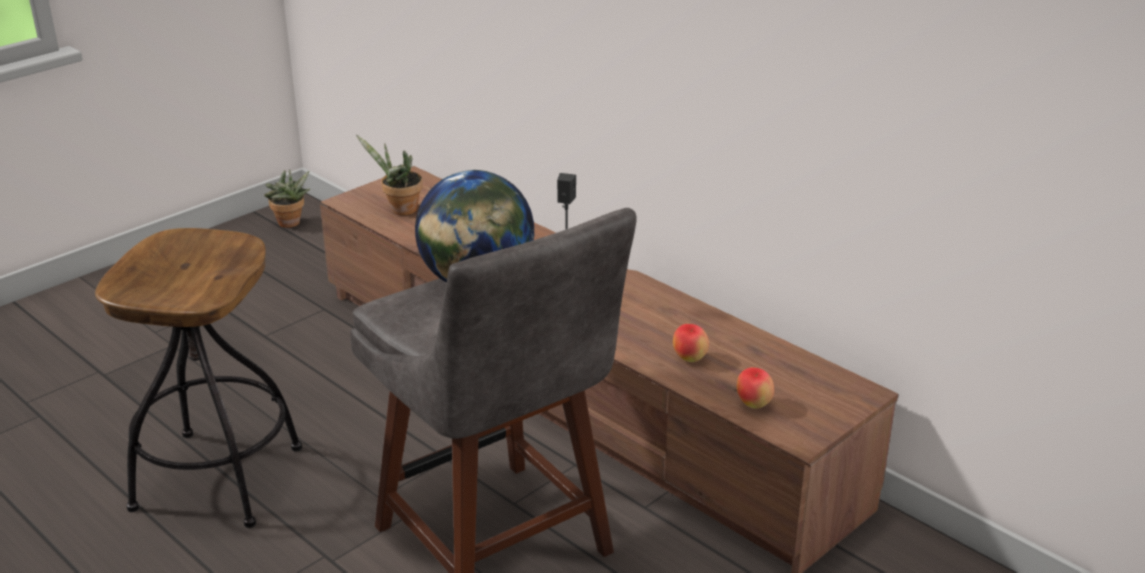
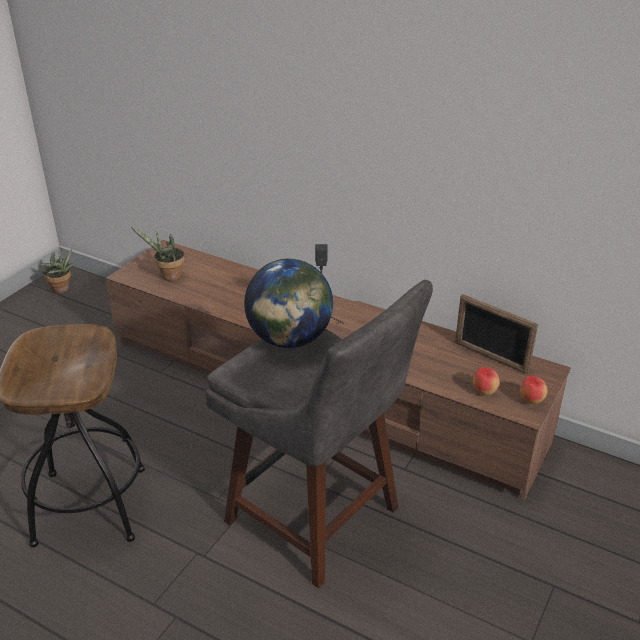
camera: 15 degrees left, 5 degrees up
(690, 359) = (426, 364): apple -> apple (531, 401)
(786, 364) = (490, 357): none -> picture frame

